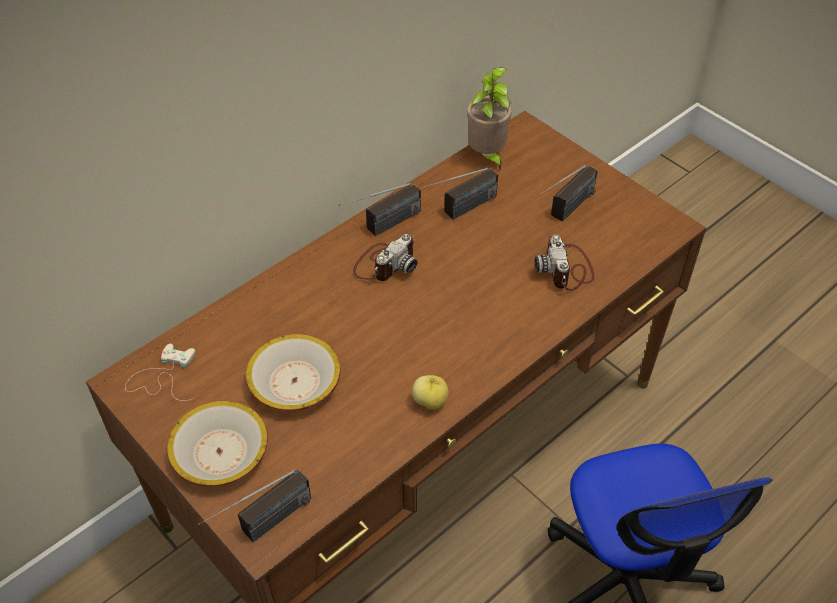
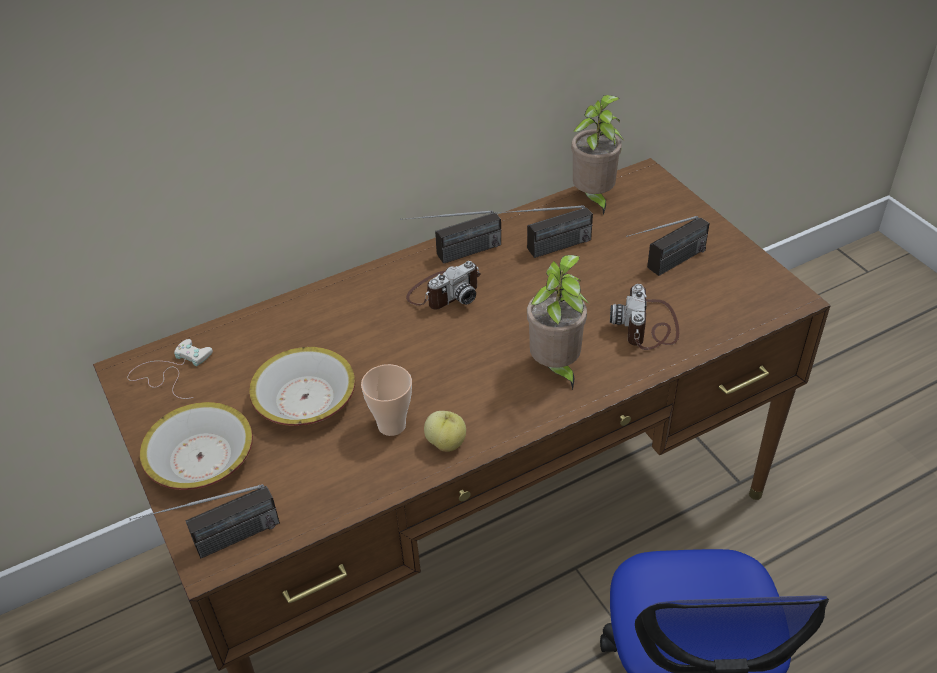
camera: 15 degrees right, 5 degrees down
(378, 393) = (391, 425): none -> cup
(501, 319) = (556, 368): none -> potted plant

